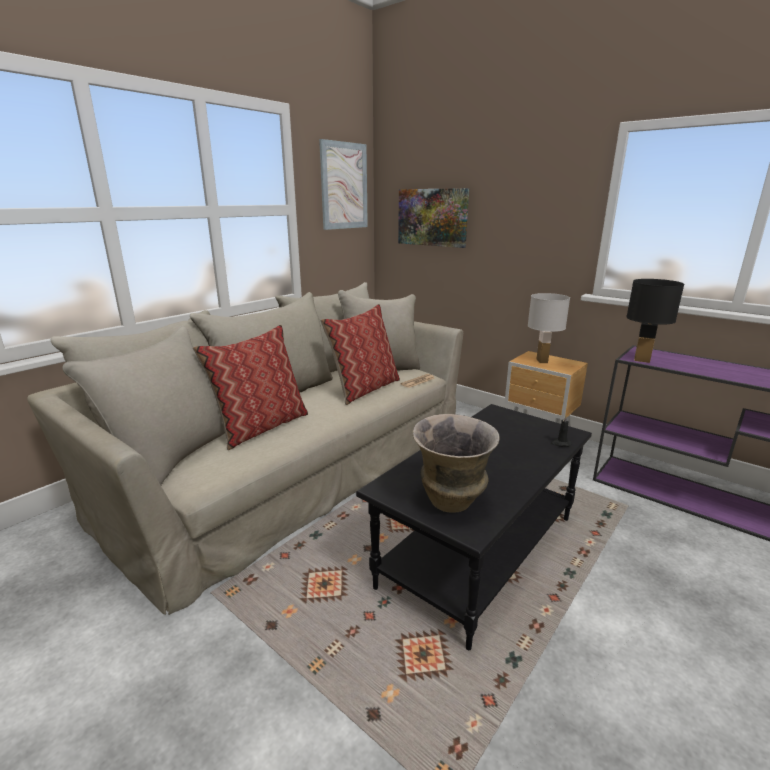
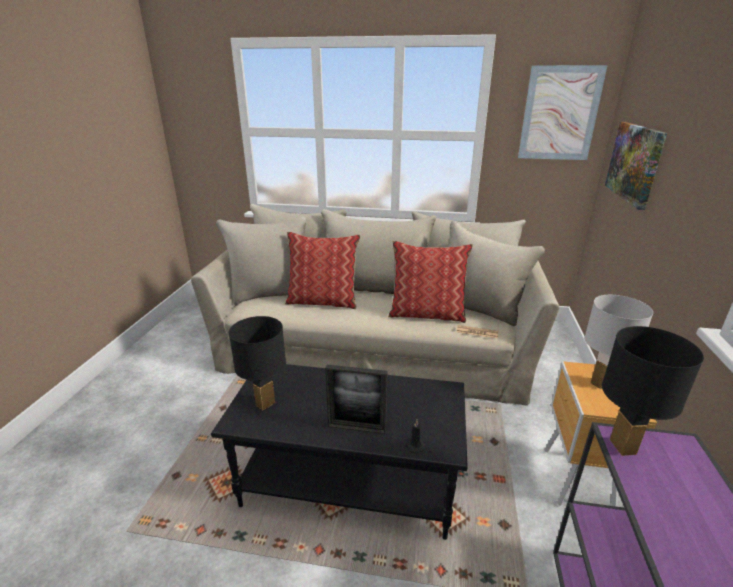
camera: 60 degrees right, 5 degrees up
(452, 502) = (265, 404): vase -> black table lamp
(524, 461) = (356, 428): none -> picture frame

